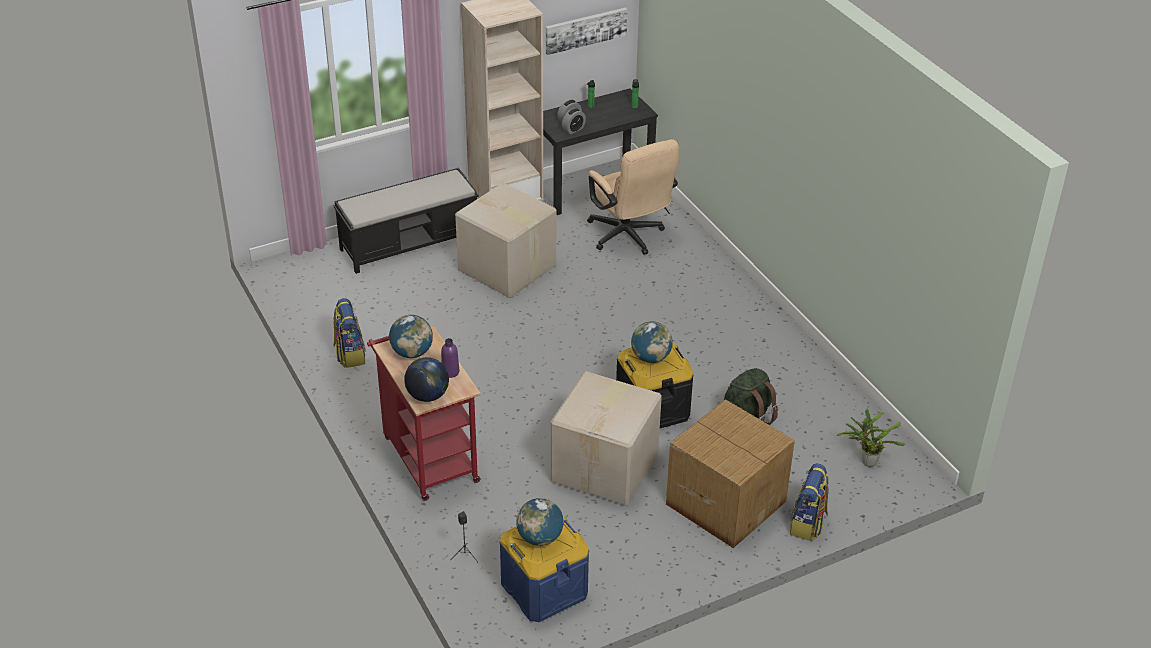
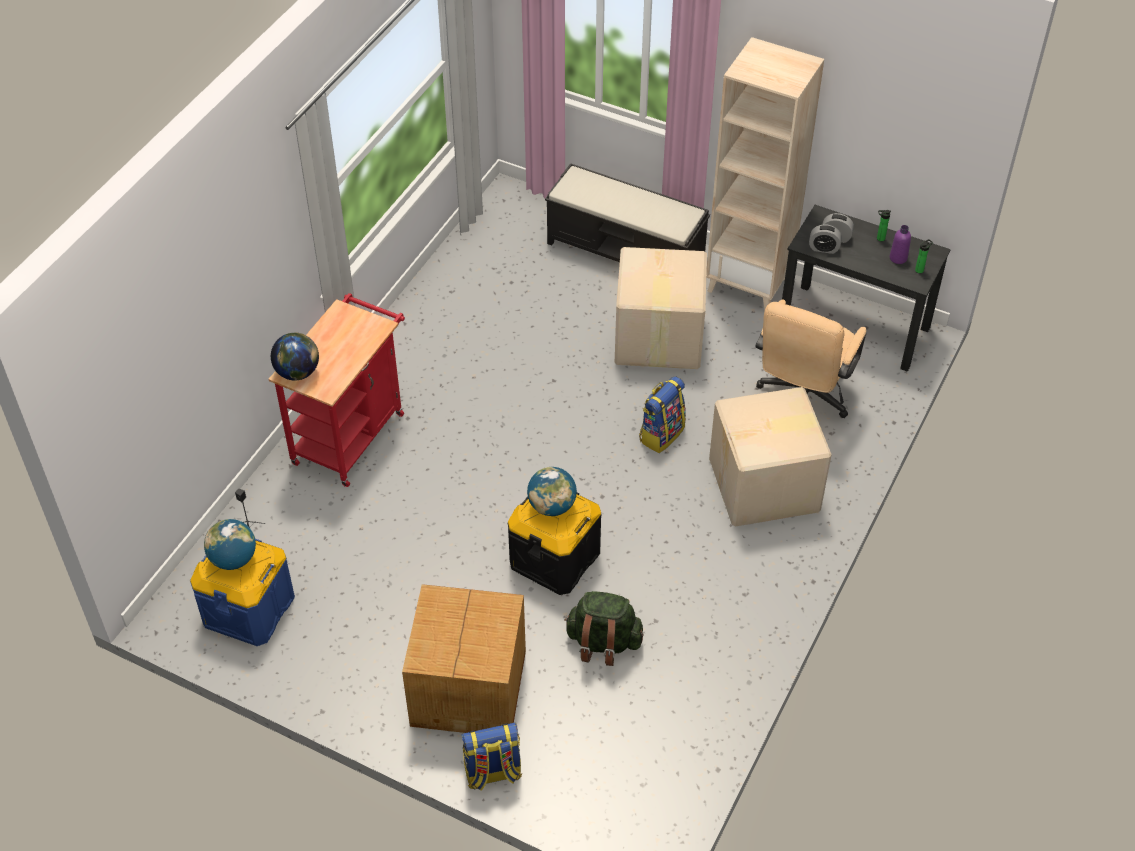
camera: 55 degrees right, 10 degrees up
(350, 354) = (436, 306): backpack -> backpack (661, 434)
(412, 353) = (347, 329): globe -> none
(450, 372) = (343, 369): purple bottle -> purple bottle (898, 258)
(585, 30) = (907, 151): picture -> none
(606, 467) = (441, 568): cardboard box -> cardboard box (765, 486)
(867, 461) = (631, 780): potted plant -> none

